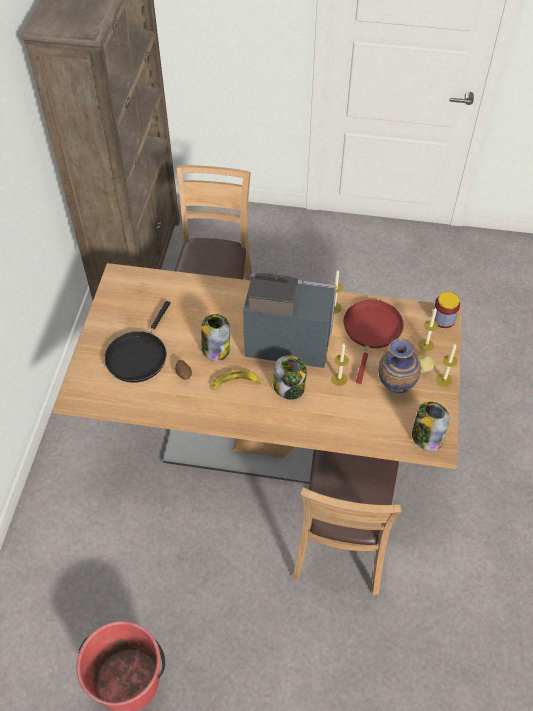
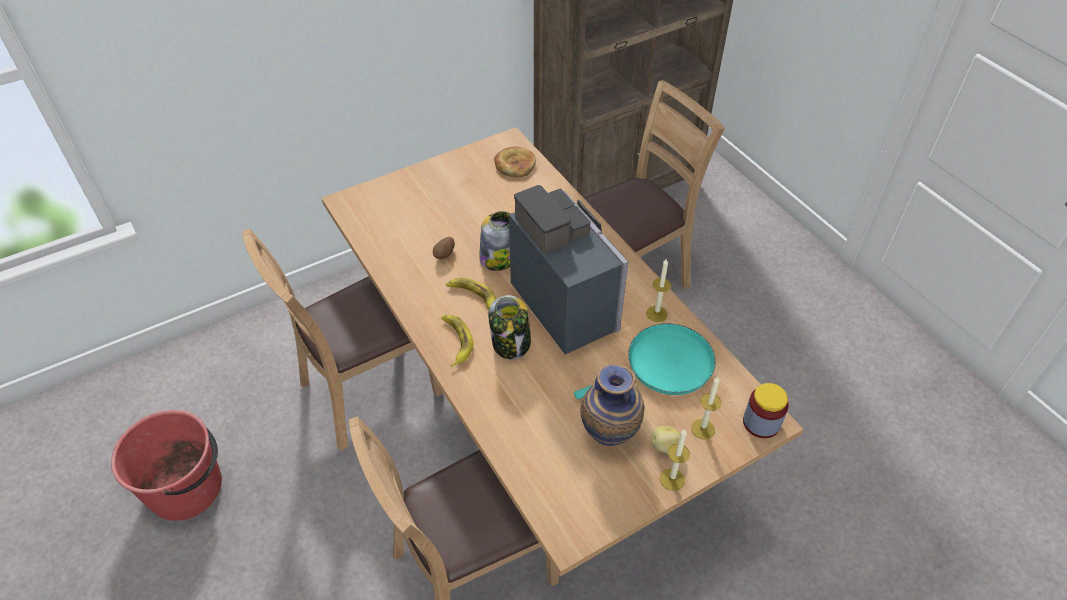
camera: 50 degrees right, 5 degrees down
(138, 355) = (434, 211): black frying pan -> none
(142, 287) = (515, 164): none -> bread
(157, 514) = (369, 390): none -> brown chair
(261, 413) = (456, 341): none -> banana
(339, 379) = (566, 378): candle -> none
(371, 331) = (663, 366): red frying pan -> turquoise frying pan
(426, 437) = (570, 512): jar -> none

